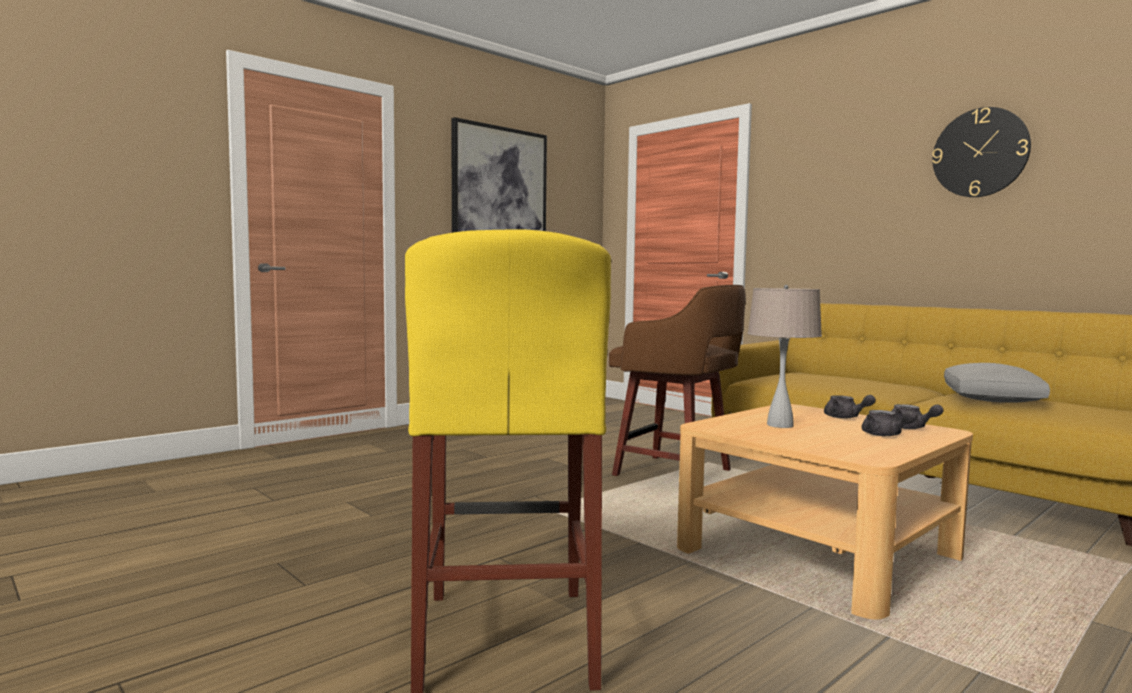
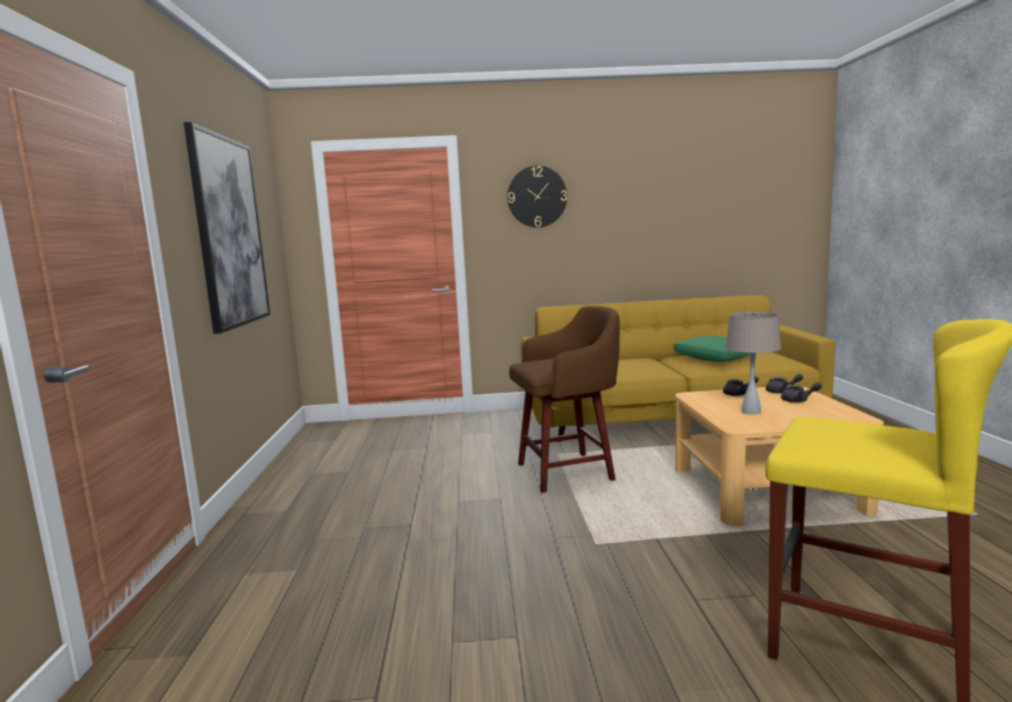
camera: 50 degrees left, 5 degrees up
(980, 153) = (642, 194): wall clock -> wall clock (537, 197)
(991, 399) = (713, 359): grey pillow -> green pillow

